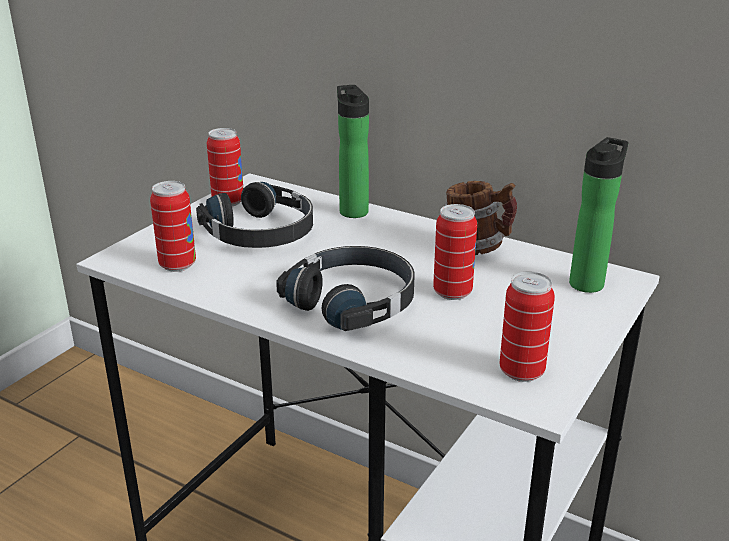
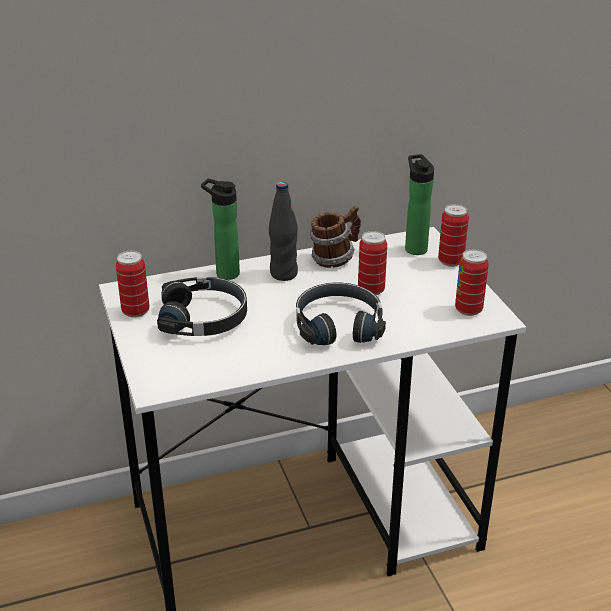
camera: 50 degrees left, 5 degrees up
(177, 265) = (202, 367): can -> can (450, 261)
(400, 236) = (283, 274): none -> black bottle

